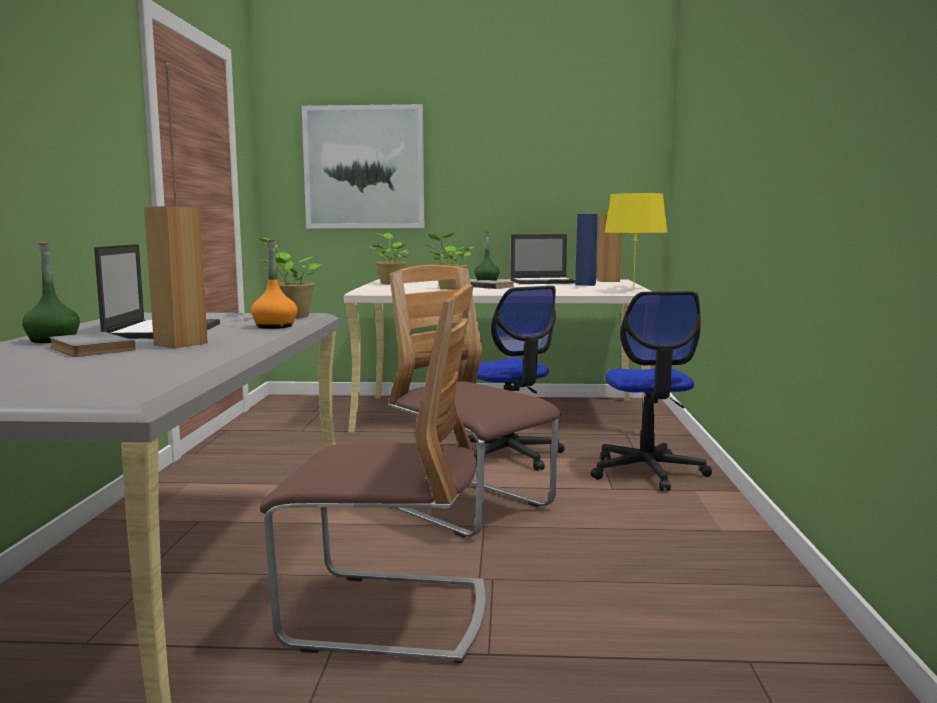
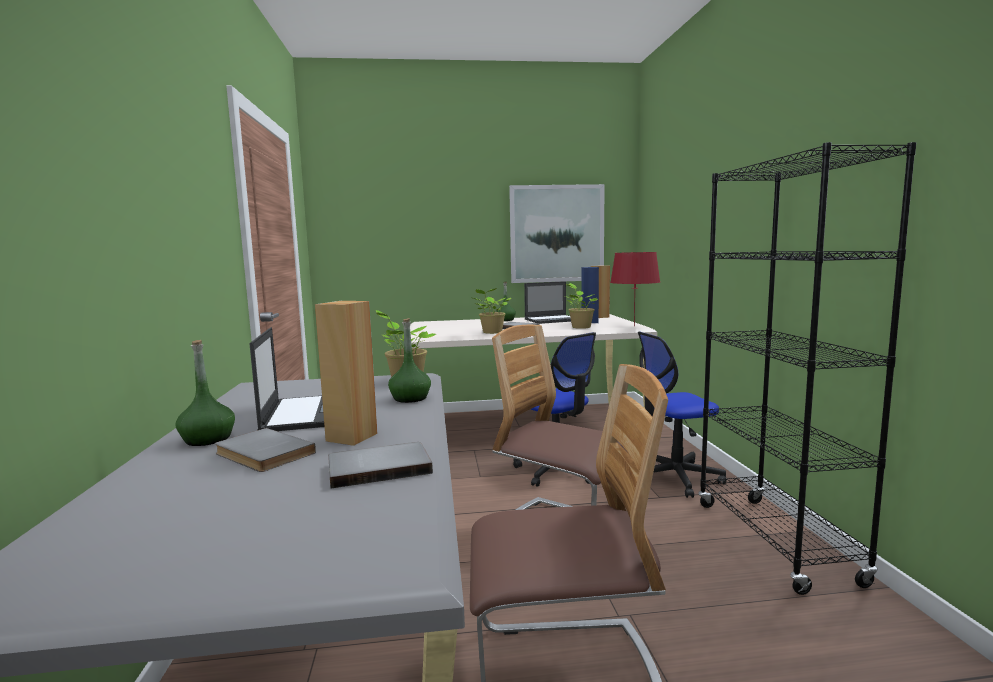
camera: 10 degrees left, 0 degrees up
(178, 359) = (379, 467): none -> grey book
(274, 326) = (410, 398): orange bottle -> green bottle
(364, 167) = (399, 231): picture -> picture (556, 234)
(391, 283) = (433, 327): potted plant -> potted plant (580, 327)
(634, 288) = (634, 326): yellow table lamp -> red table lamp
(647, 472) = (674, 477): office chair -> office chair turned 90 degrees clockwise
(718, 537) = (775, 542): none -> black bookcase

